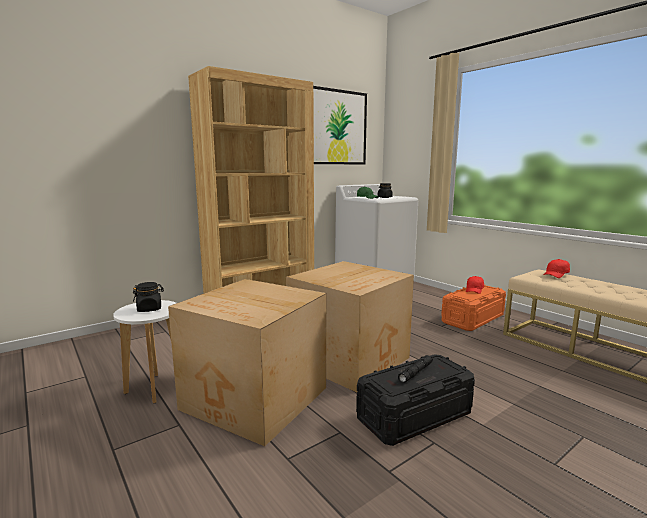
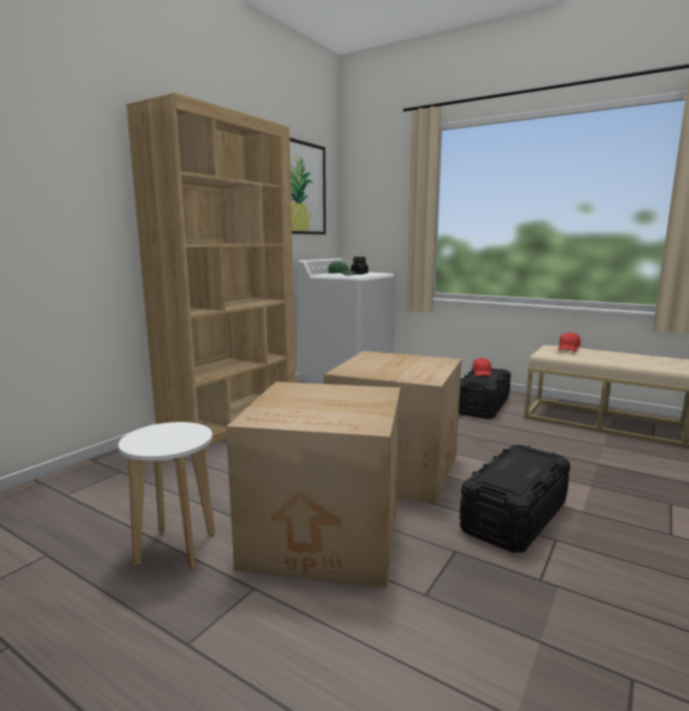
camera: 20 degrees left, 0 degrees up
(149, 309) = (169, 436): black jar -> none
(415, 372) = (516, 466): black flashlight -> none
(473, 319) = (483, 406): orange storage box -> black storage box

